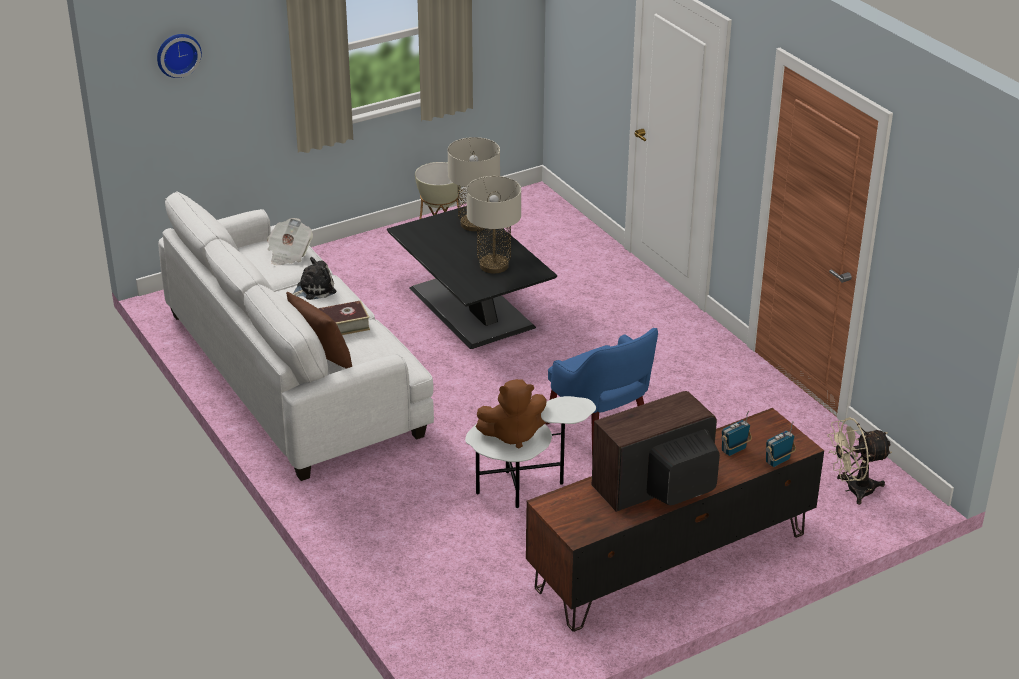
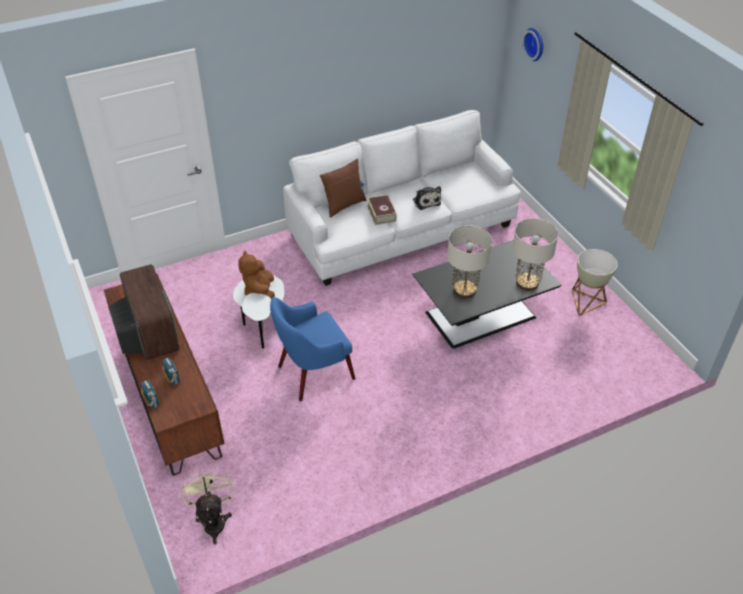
camera: 95 degrees right, 10 degrees up
(289, 254) = (472, 190): newspaper -> none

